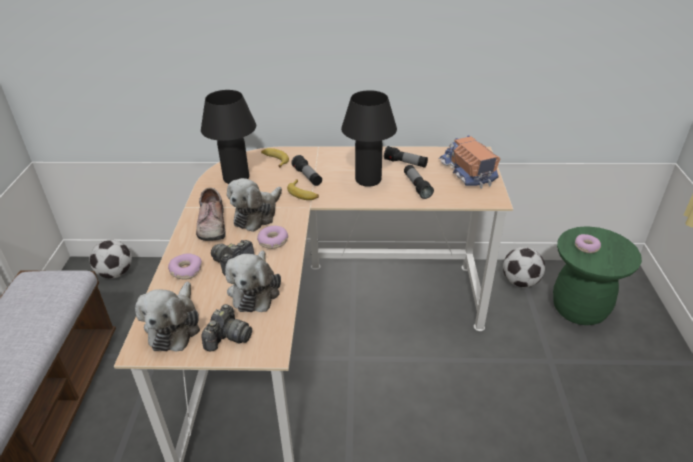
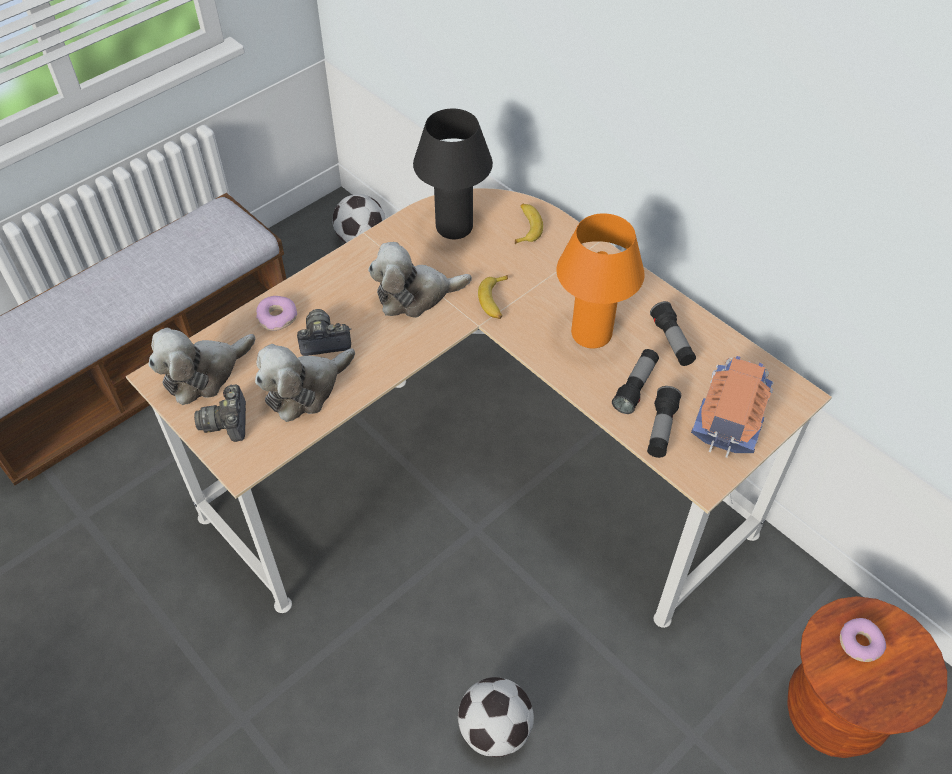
camera: 45 degrees right, 15 degrees up
(210, 224) = (360, 275): shoe -> none
(228, 337) = (227, 422): camera -> camera turned 105 degrees clockwise
(273, 241) = (389, 343): donut -> none
(307, 177) = (530, 279): flashlight -> flashlight (661, 429)
(368, 180) = (591, 334): black table lamp -> orange table lamp
(520, 282) = (799, 611): football -> football (495, 730)
(579, 308) = (831, 714): green stool -> brown stool

